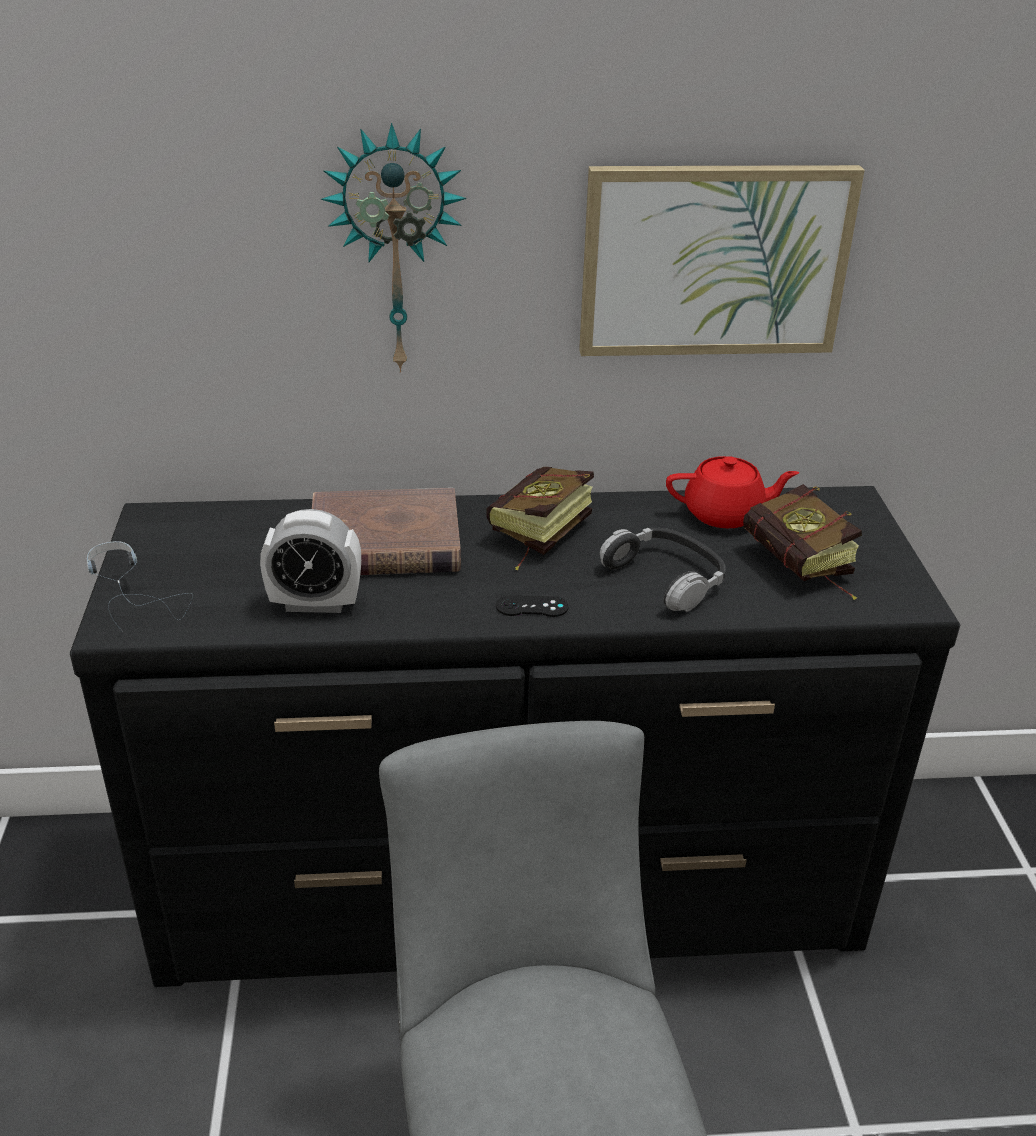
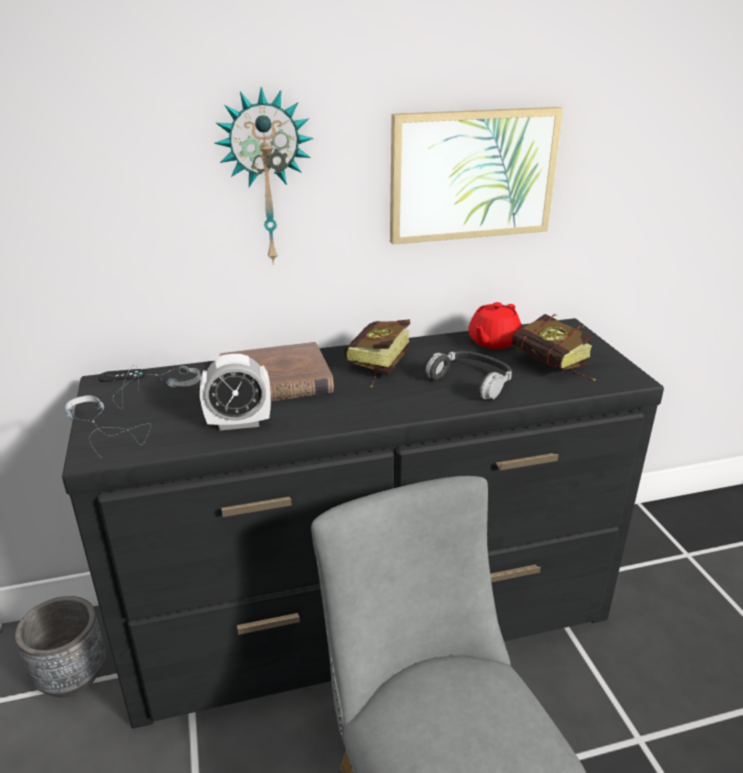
camera: 10 degrees left, 5 degrees down
(88, 903) = (72, 676): none -> grey planter
(222, 558) = (163, 402): none -> headphones
(532, 607) = (390, 408): black game controller -> black game controller (122, 376)
(725, 514) = (492, 342): red teapot -> red teapot turned 135 degrees clockwise

